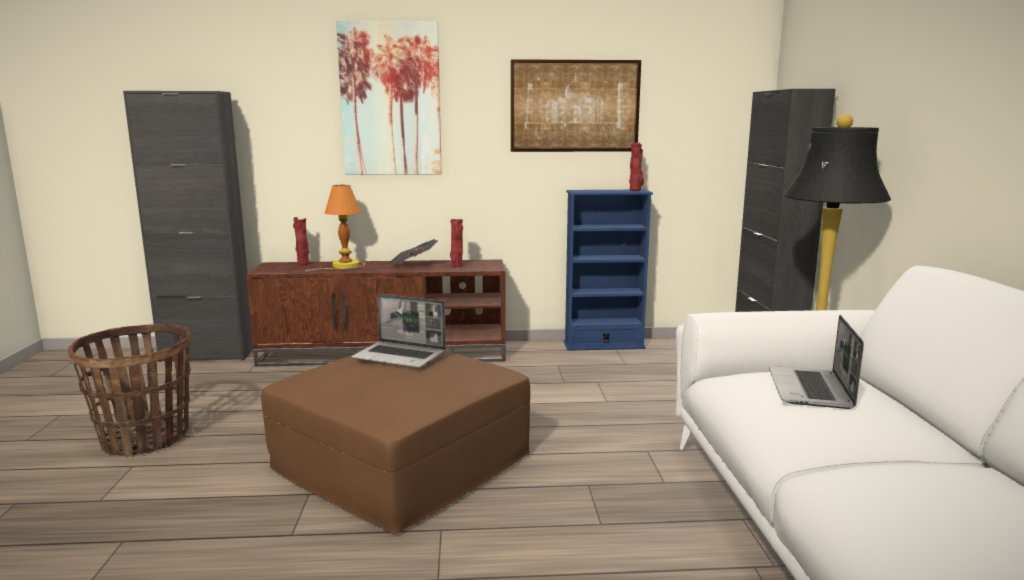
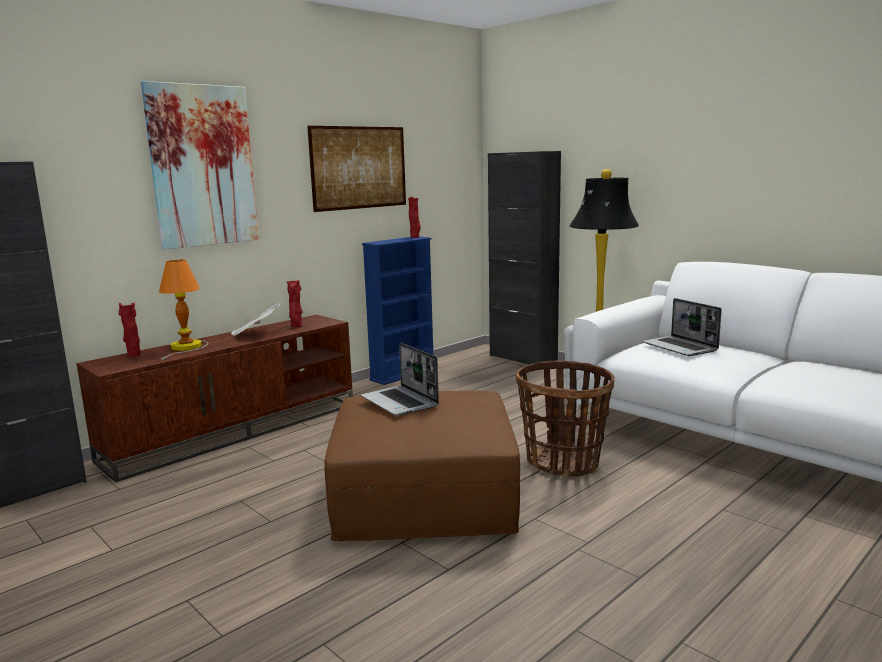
camera: 40 degrees left, 0 degrees up
(145, 438) = (142, 578): basket -> basket (563, 462)
(401, 356) = (400, 402): laptop -> laptop turned 75 degrees clockwise

